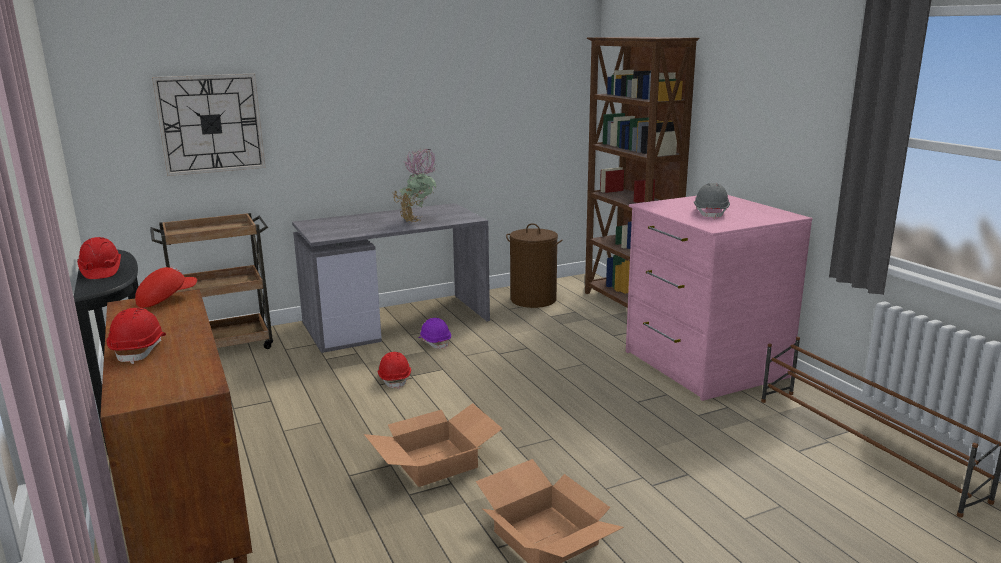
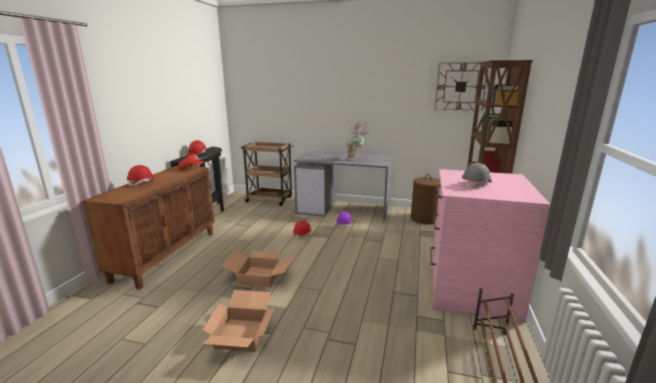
camera: 40 degrees right, 0 degrees up
(210, 124) = (278, 101): wall clock -> wall clock (460, 86)

